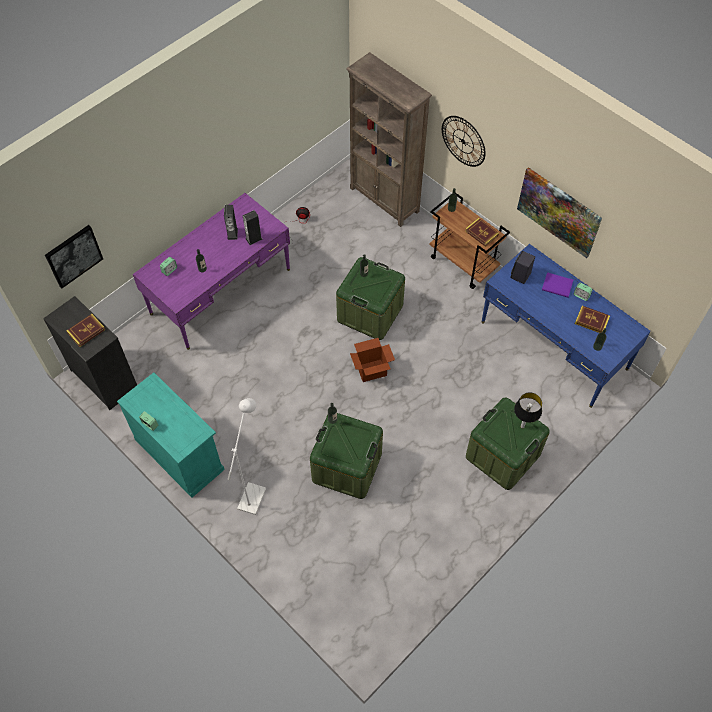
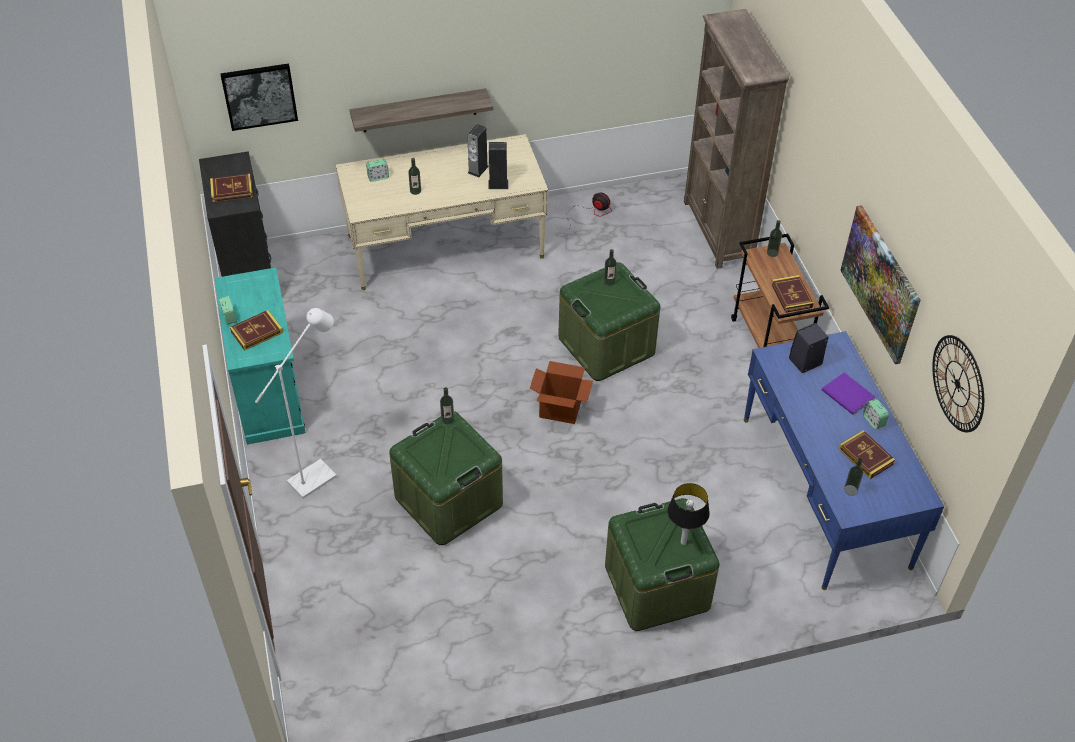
camera: 30 degrees right, 10 degrees down
(177, 211) = (419, 110): none -> shelf
(177, 426) = (256, 332): none -> book
(220, 291) = (445, 246): purple desk -> beige desk
(463, 141) = (808, 155): wall clock -> wall clock (958, 383)

